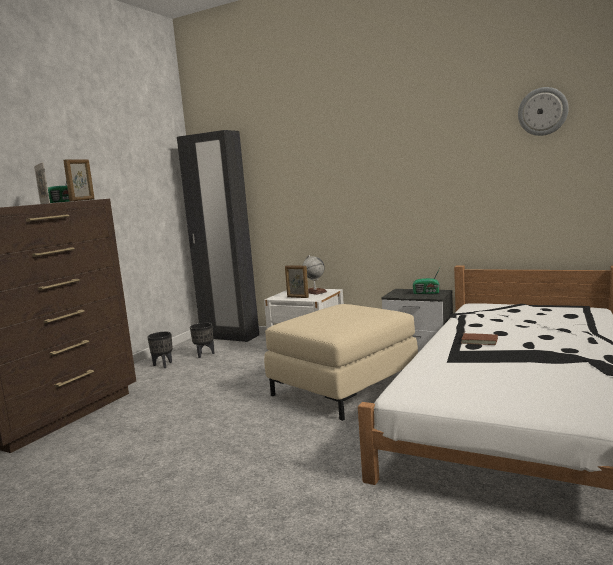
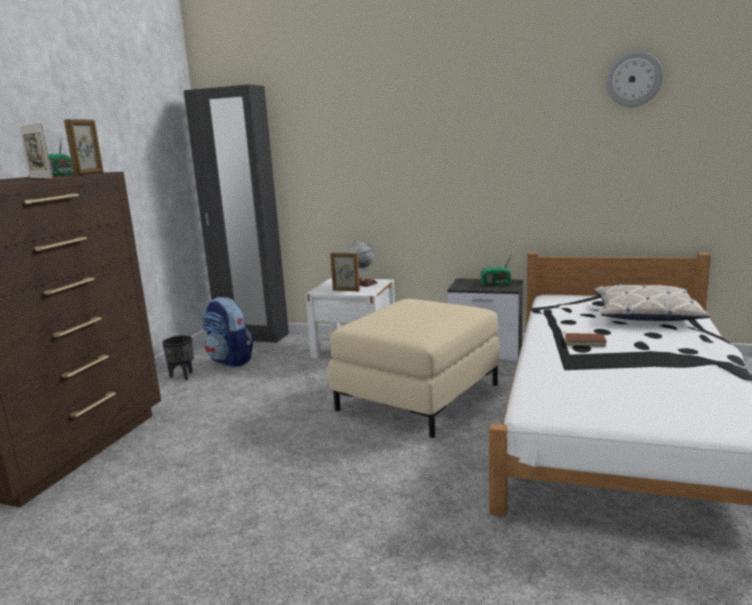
camera: 10 degrees left, 5 degrees up
(205, 354) = (230, 360): black planter -> backpack
(550, 319) = (645, 314): none -> pillow

